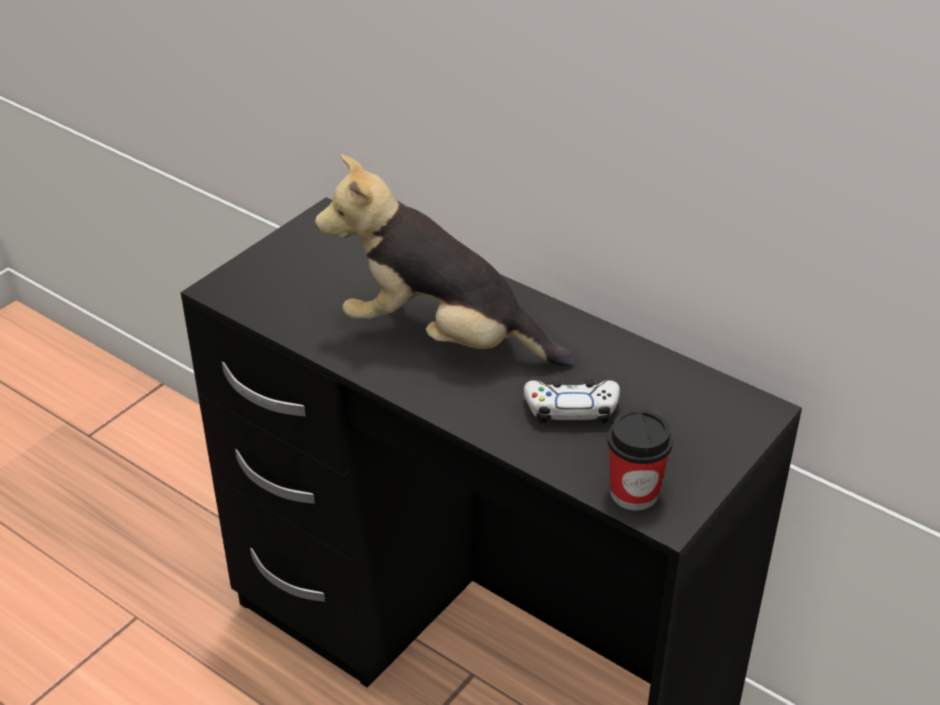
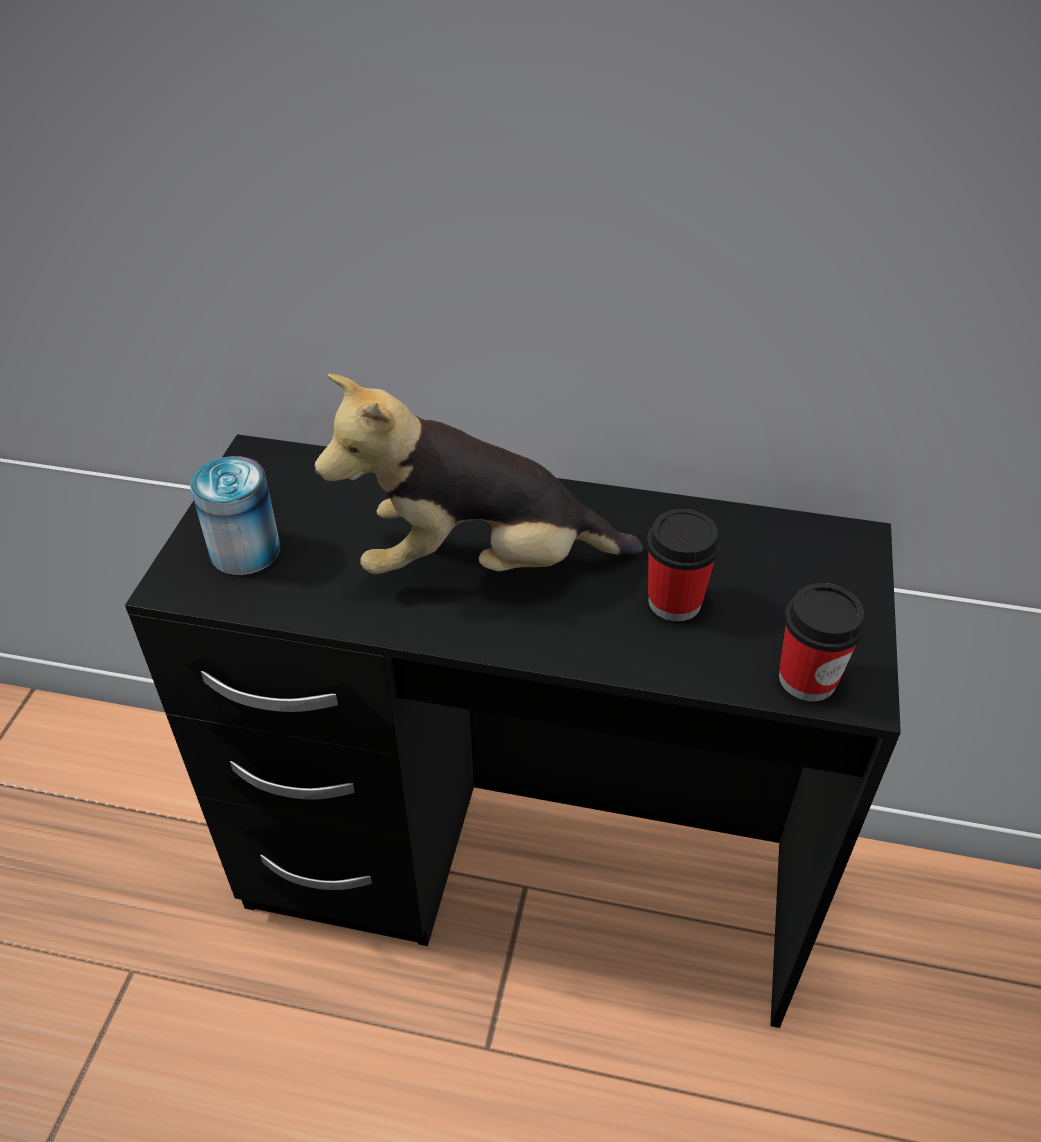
camera: 25 degrees left, 5 degrees up
(281, 280) = (245, 550): none -> can
(571, 408) = (674, 601): white game controller -> cup

